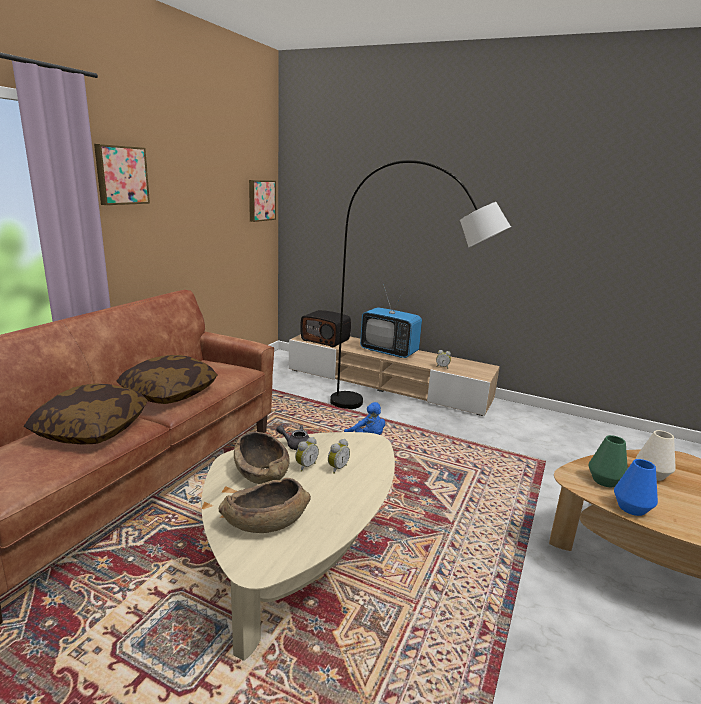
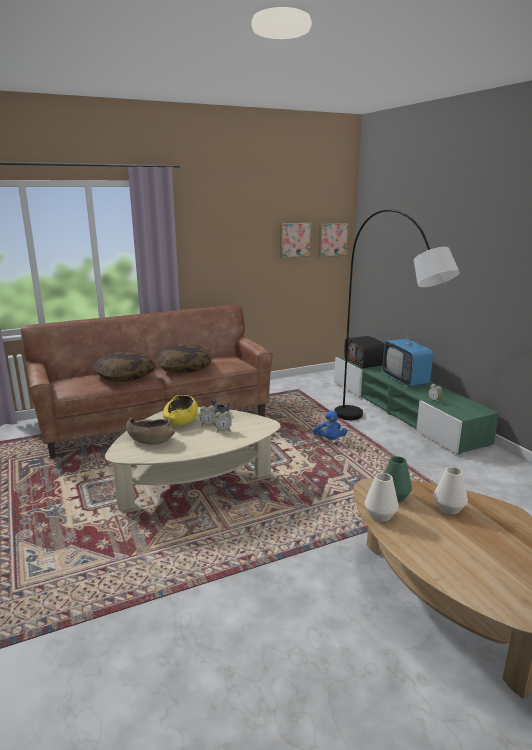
camera: 40 degrees right, 0 degrees up
(121, 175) = (199, 225): picture -> picture (294, 240)
(262, 473) = (181, 420): brown bowl -> yellow bowl
(387, 384) = (403, 411): beige tv stand -> green tv stand
(631, 508) = (380, 515): blue vase -> white vase

